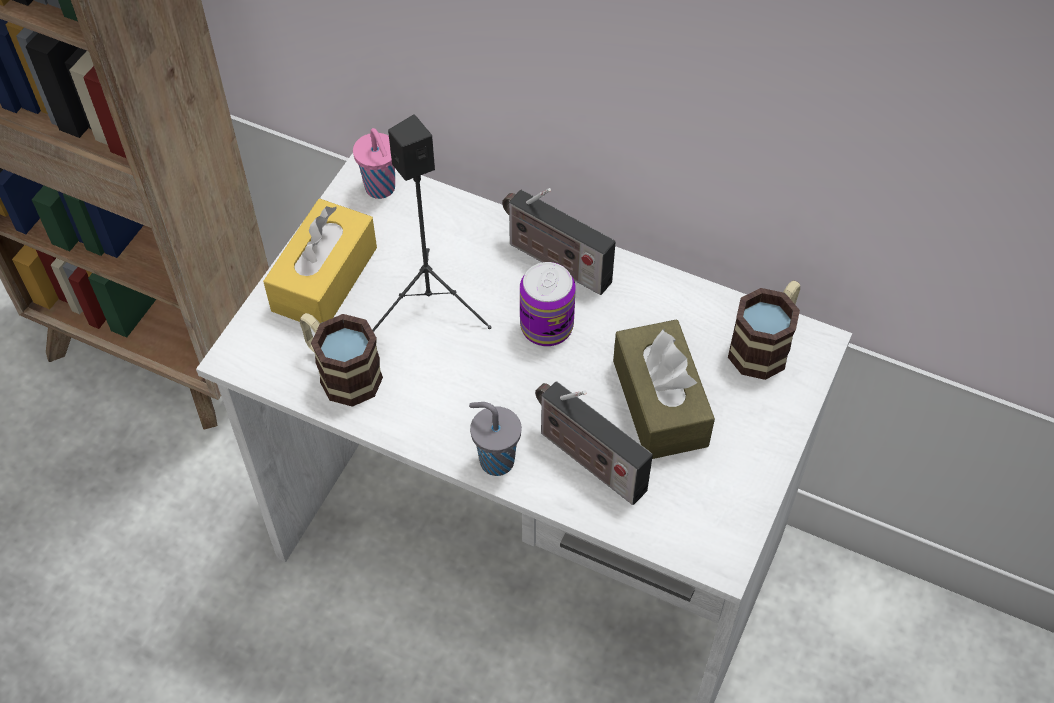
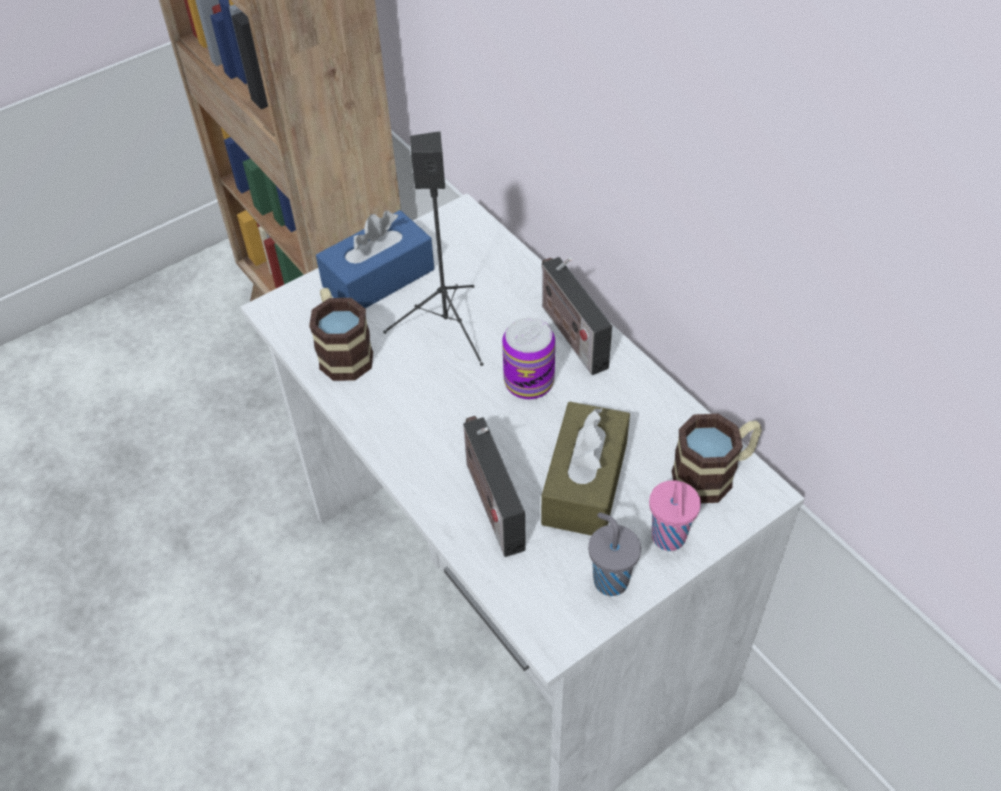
camera: 30 degrees right, 5 degrees down
(324, 279) = (378, 278): yellow tissue box -> blue tissue box
(381, 189) = (467, 228): pink cup -> pink cup (669, 539)
(495, 460) = (414, 469): grey cup -> grey cup (609, 579)

